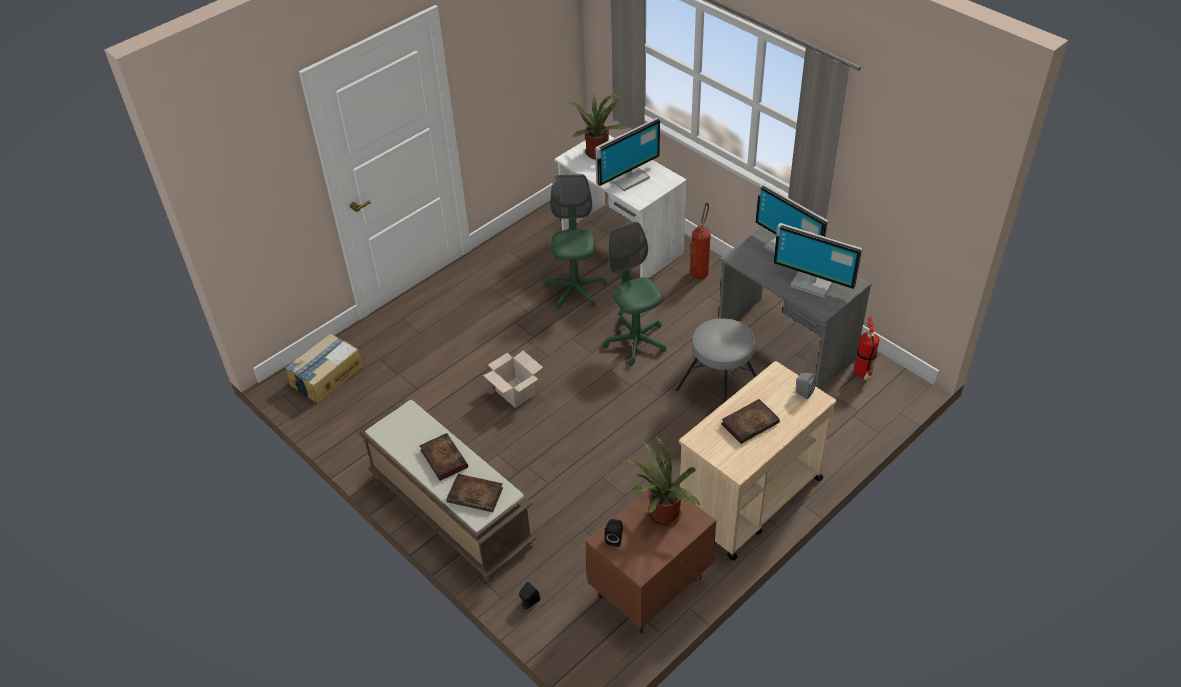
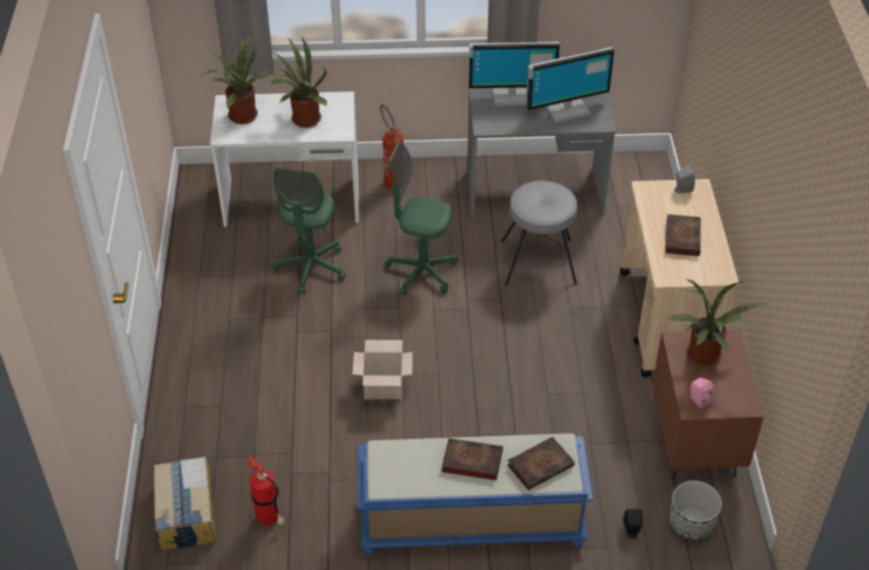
camera: 50 degrees left, 0 degrees up
(449, 511) = (470, 522): brown bench -> blue bench
(570, 634) = (691, 524): none -> planter
(575, 291) = (311, 268): green office chair -> green office chair turned 120 degrees counterclockwise
(615, 538) = (698, 400): black speaker -> pink speaker
(628, 178) = (303, 120): monitor -> potted plant
(863, 375) = (616, 176): fire extinguisher -> fire extinguisher (270, 519)

